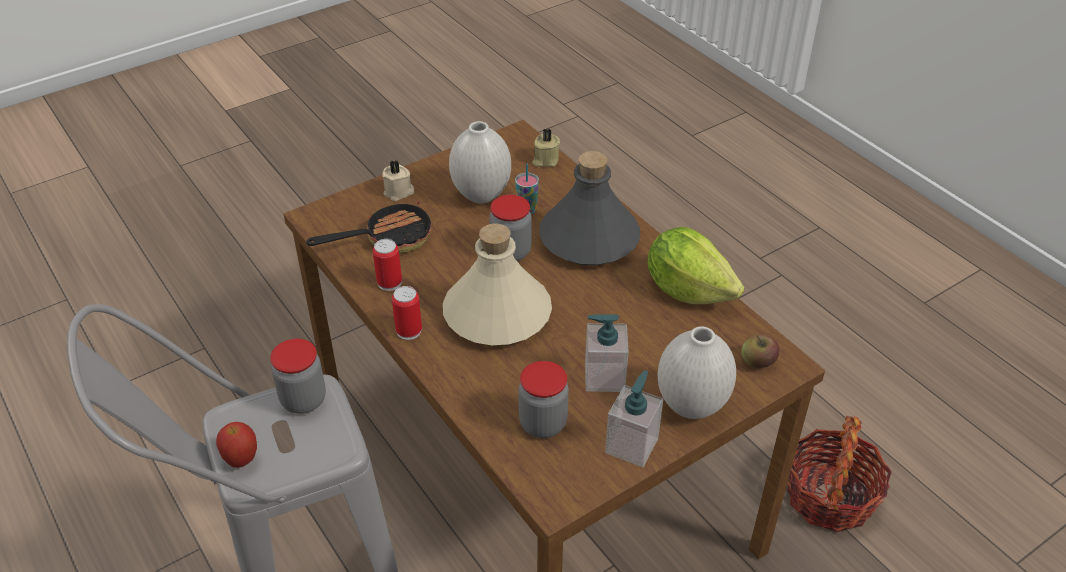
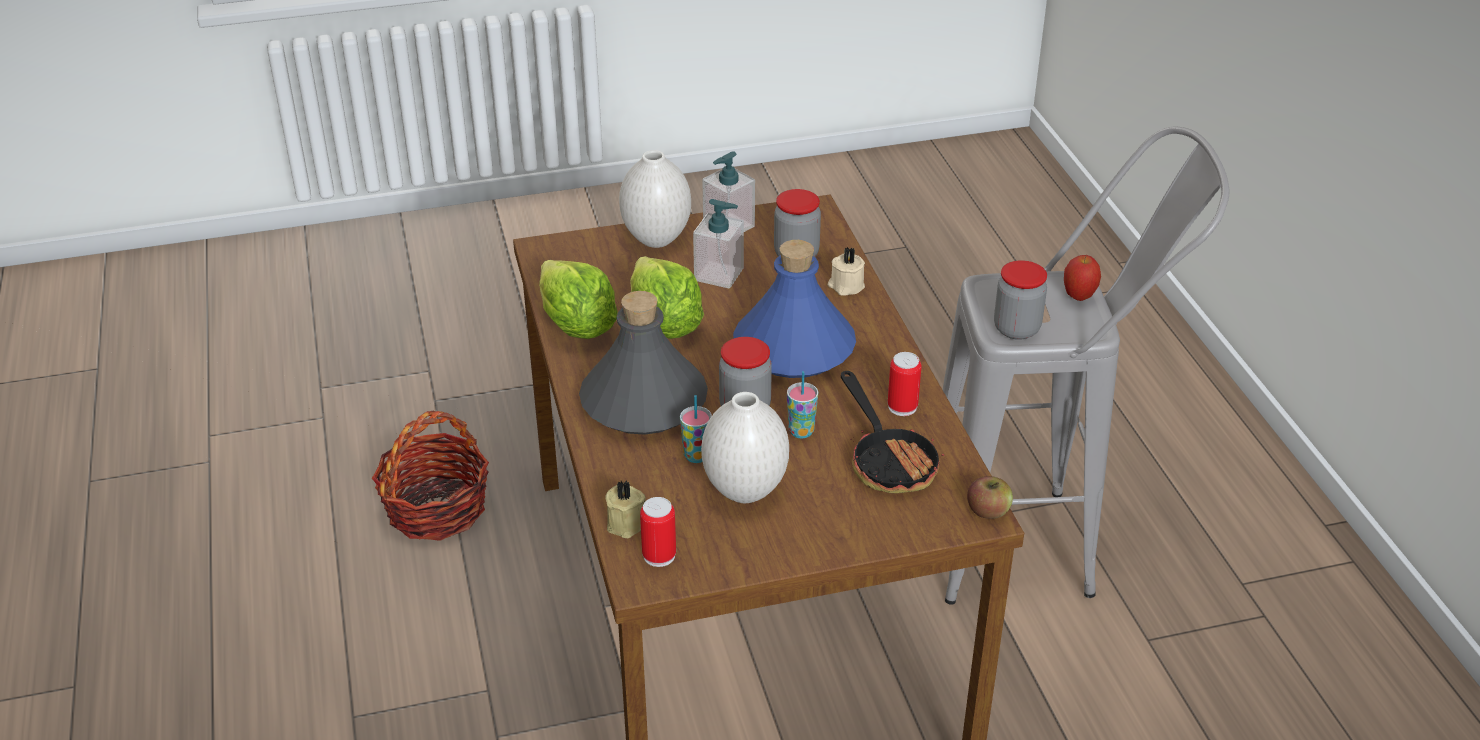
camera: 160 degrees left, 5 degrees down
(388, 238) = (888, 460): frying pan -> frying pan turned 105 degrees counterclockwise
(399, 192) = (855, 523): beige candle -> beige candle (845, 286)
(409, 331) = (895, 353): can -> can (659, 555)
(460, 244) = (801, 431): none -> cup
(497, 313) = (794, 349): beige bottle -> blue bottle
(618, 309) = (664, 325): none -> lettuce
(757, 362) = (568, 255): apple -> apple (988, 511)

